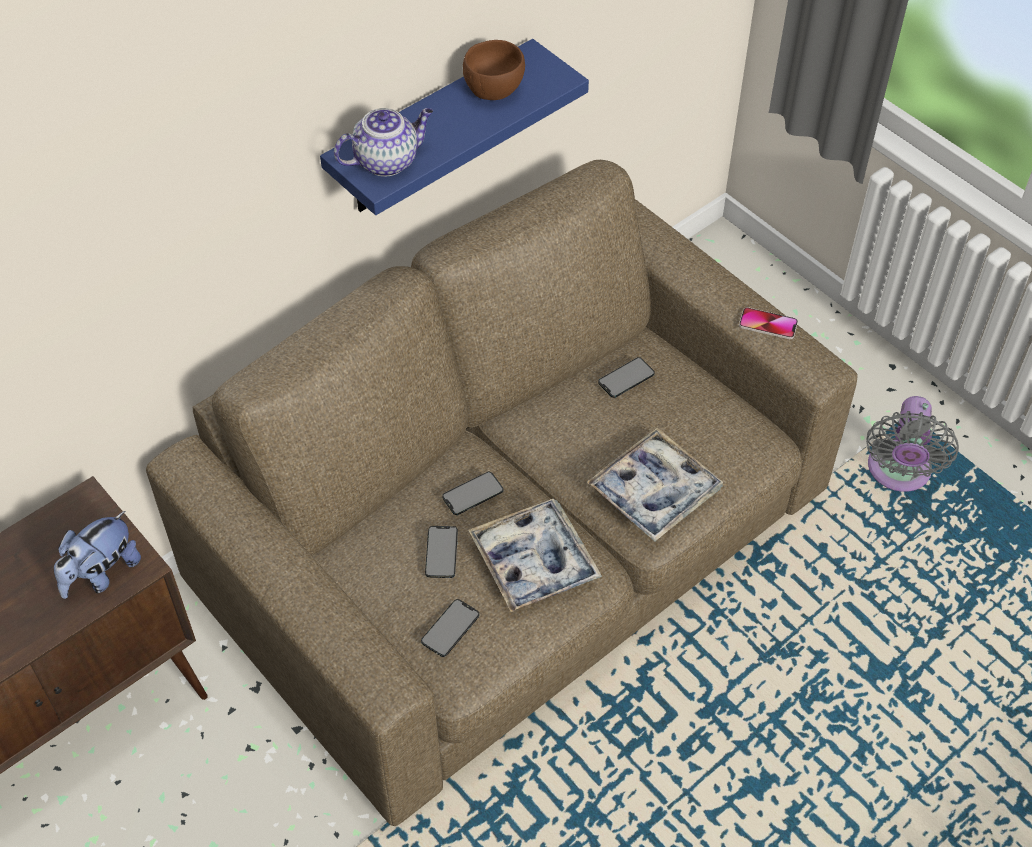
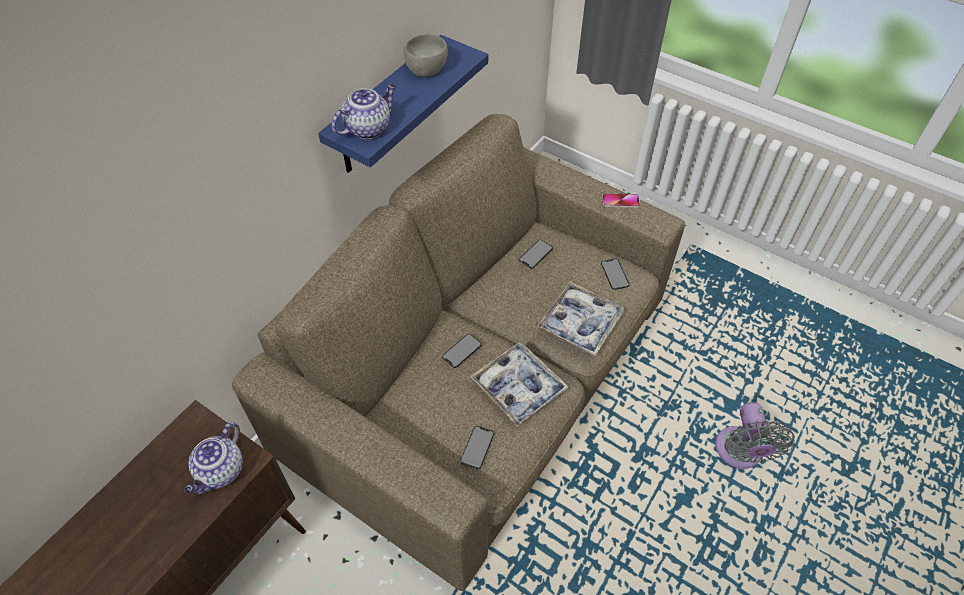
camera: 15 degrees left, 0 degrees up
(101, 574) = (221, 472): plush toy -> teapot
(441, 552) = (454, 395): phone -> phone (614, 274)
(492, 89) = (425, 70): brown bowl -> grey bowl
(898, 473) = (697, 281): grey fan -> grey fan (739, 453)

